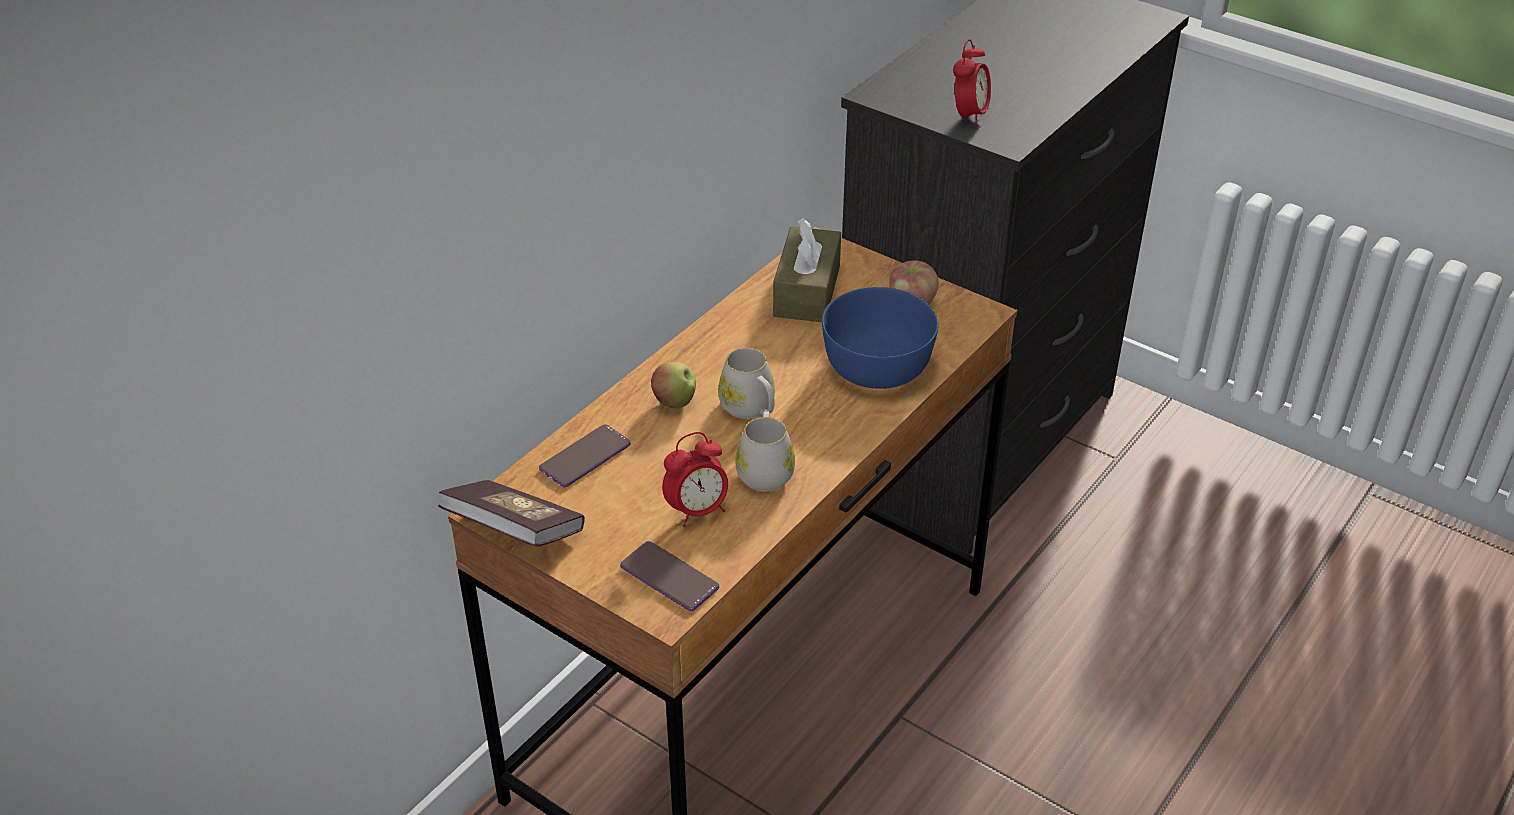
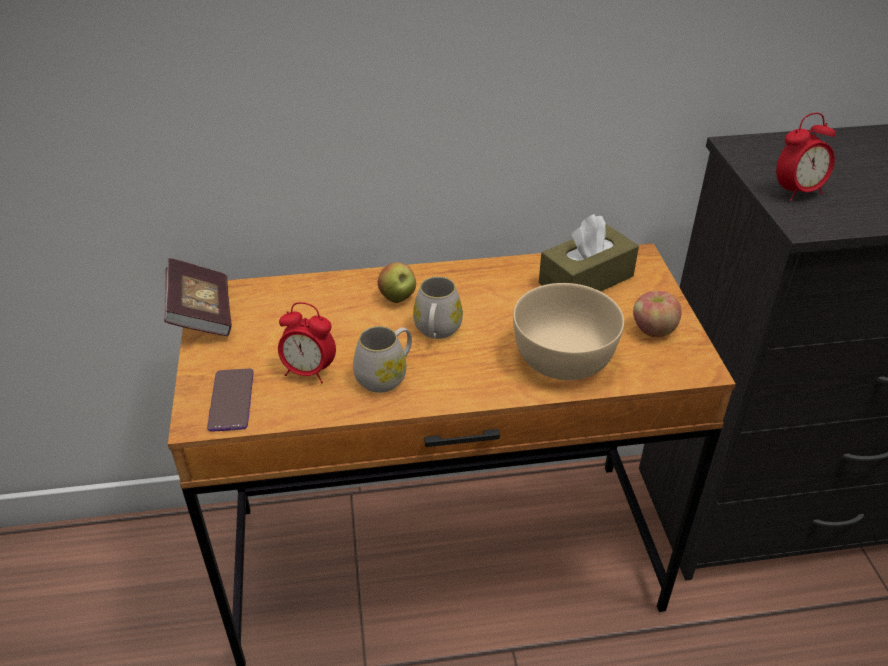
camera: 45 degrees right, 0 degrees up
(585, 457) = (301, 297): phone -> none
(879, 365) = (565, 357): blue bowl -> beige bowl

